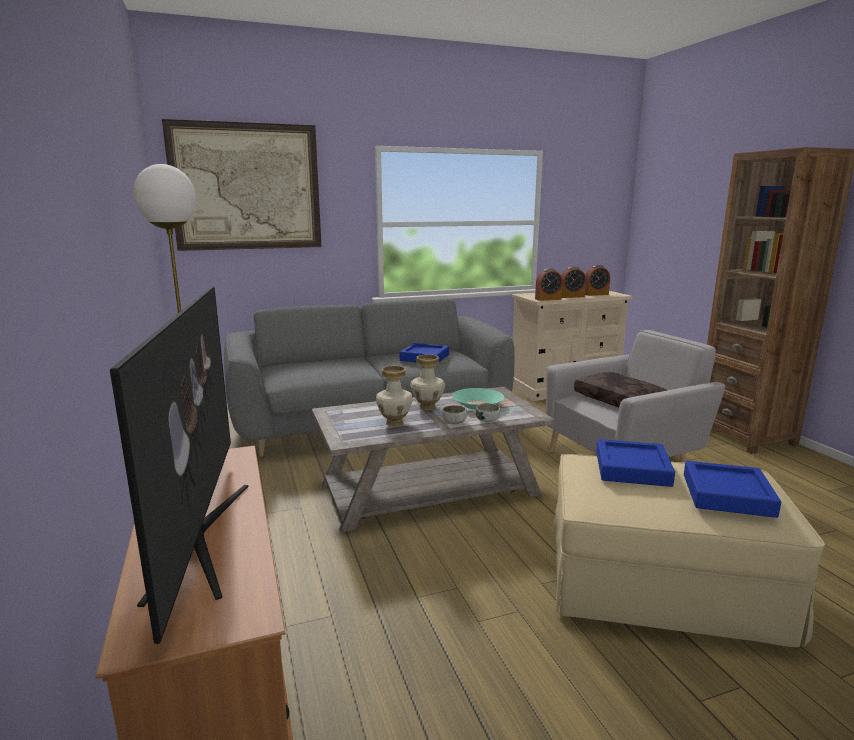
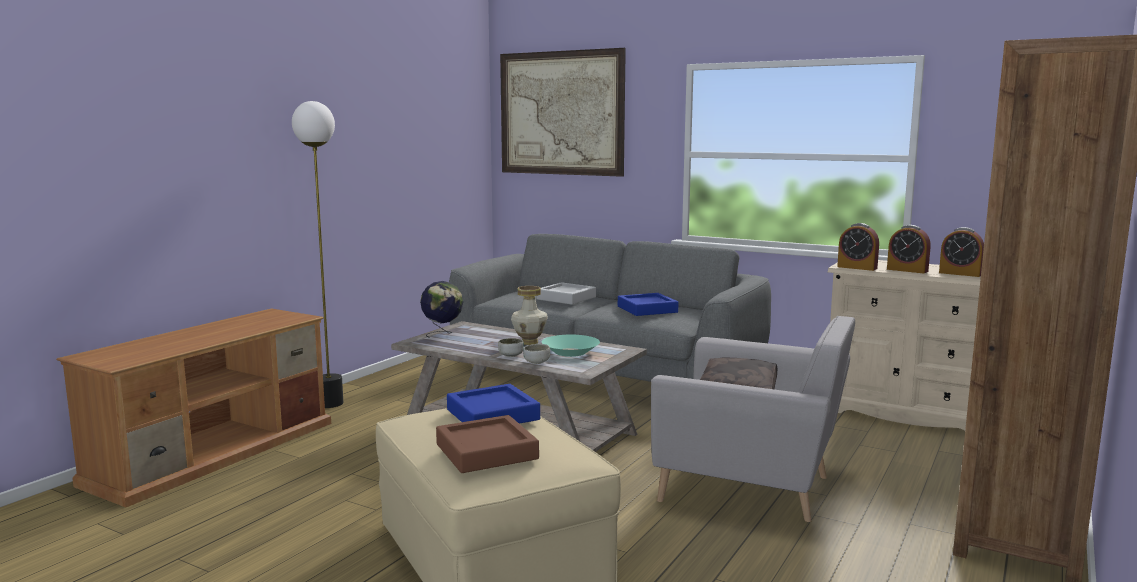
camera: 50 degrees right, 5 degrees down
(201, 537) = (187, 339): television -> none
(340, 424) = (443, 334): none -> globe
(342, 364) = (566, 298): none -> grey tray
(394, 422) = (475, 343): vase -> none
(727, 495) = (486, 451): blue tray -> brown tray

